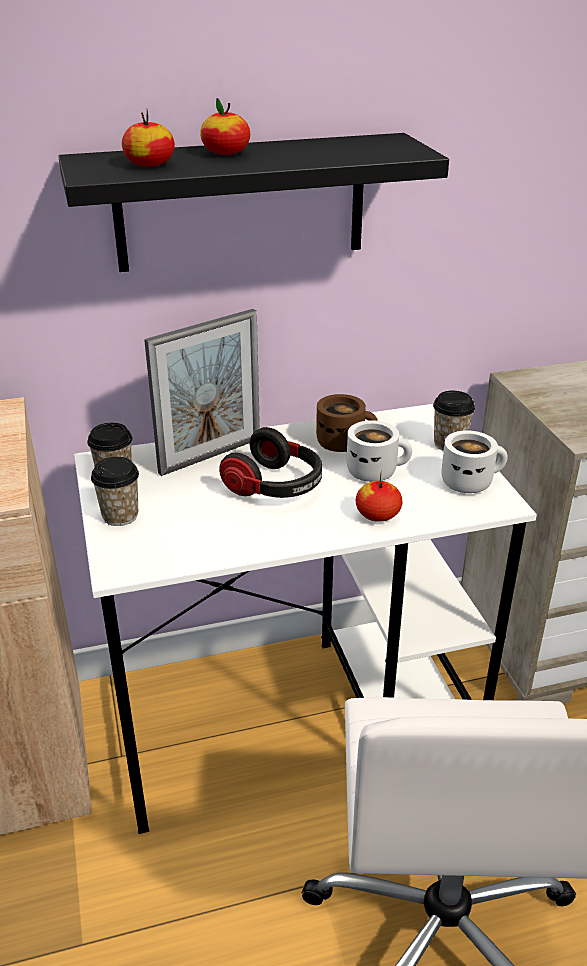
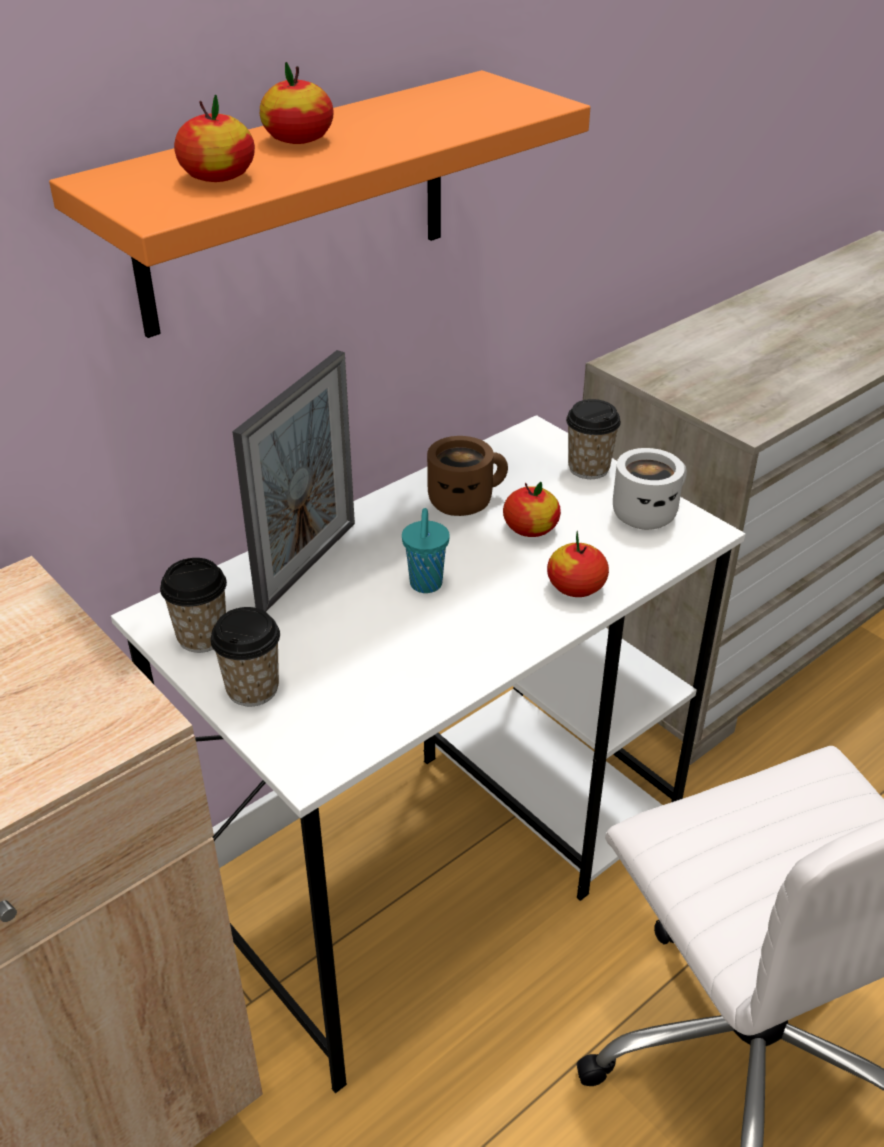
camera: 25 degrees left, 5 degrees up
(241, 203) = (296, 203): black shelf -> orange shelf
(276, 486) = (425, 585): headphones -> turquoise cup
(375, 471) = (530, 528): white mug -> apple

